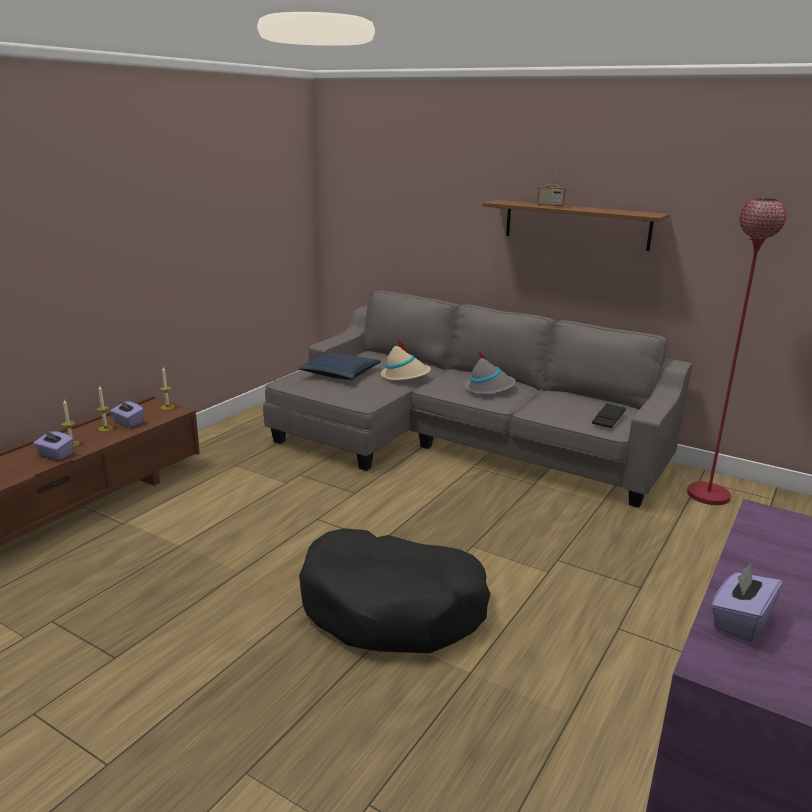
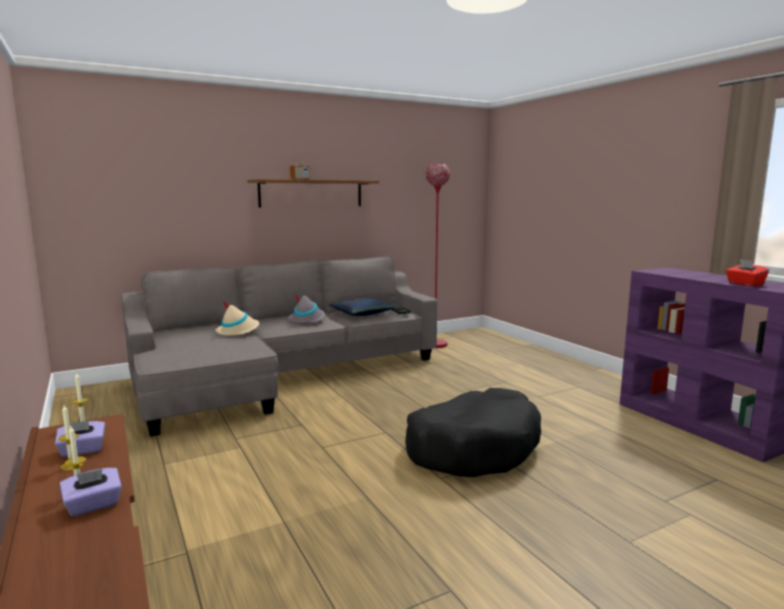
camera: 60 degrees left, 10 degrees down
(341, 374) = (187, 345): blue pillow -> blue pillow (361, 313)
(740, 621) = (744, 284): purple tissue box -> red tissue box

